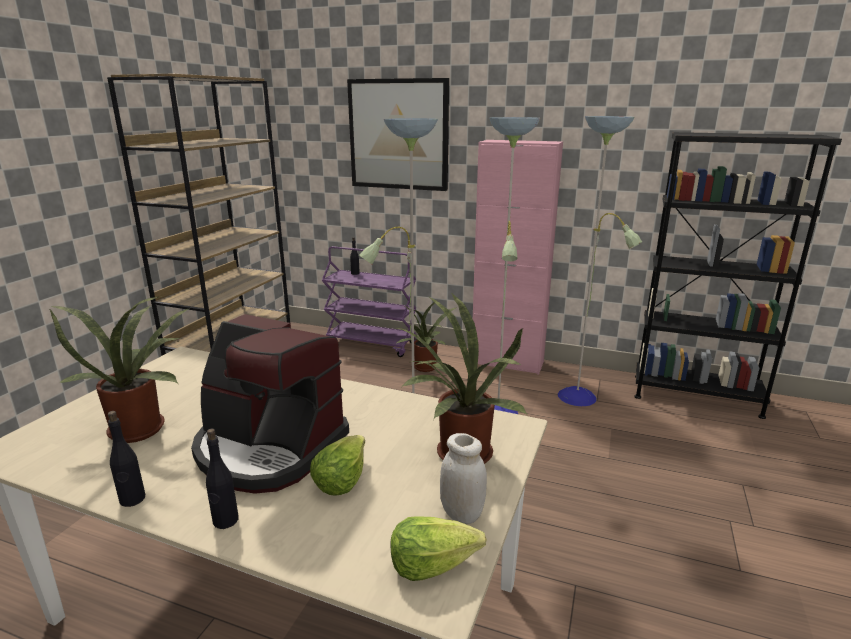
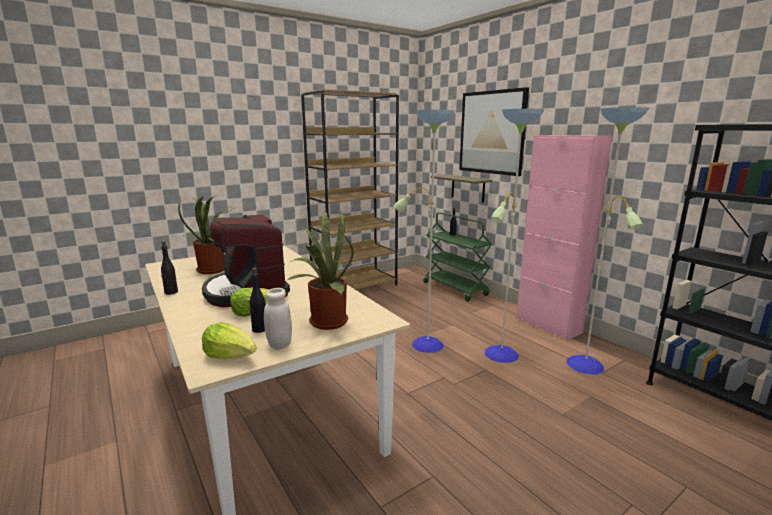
camera: 35 degrees right, 5 degrees down
(225, 521) = (186, 310): black bottle -> black bottle (259, 329)
(367, 209) = (468, 188): none -> shelf
(371, 344) = (455, 289): purple cart -> green cart
(426, 368) = (478, 312): potted plant -> none

